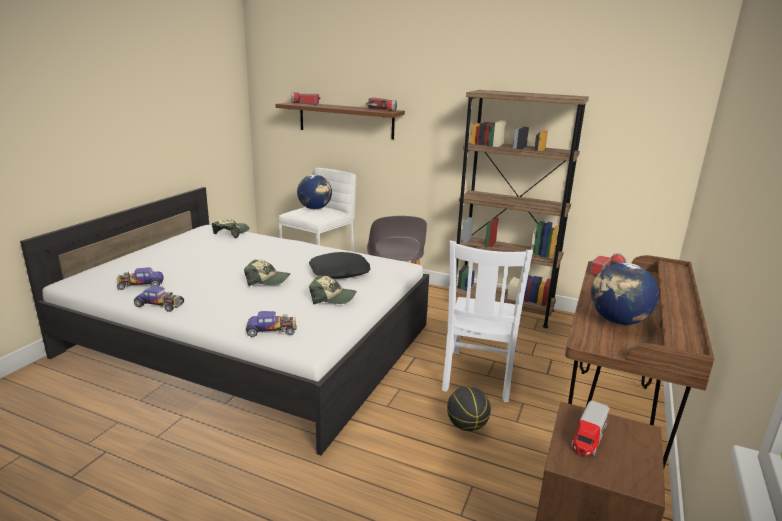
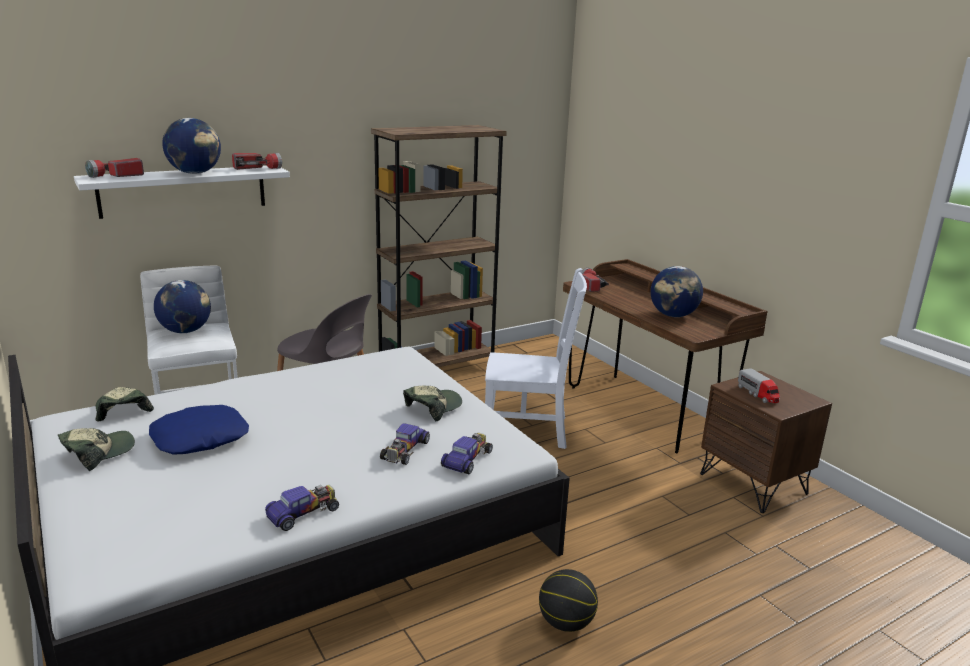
camera: 55 degrees left, 0 degrees up
(140, 284) = (215, 513): toy car -> toy car (404, 450)
(219, 256) = (200, 438): none -> blue pillow
(268, 280) = (335, 427): cap -> cap (98, 453)
(339, 272) = (371, 385): black pillow -> none
(342, 107) = (195, 173): none -> globe
(346, 120) = (183, 191): brown shelf -> white shelf
(466, 426) = (590, 466): basketball -> basketball (566, 623)
(478, 376) = (529, 430): white chair -> white chair turned 45 degrees counterclockwise

